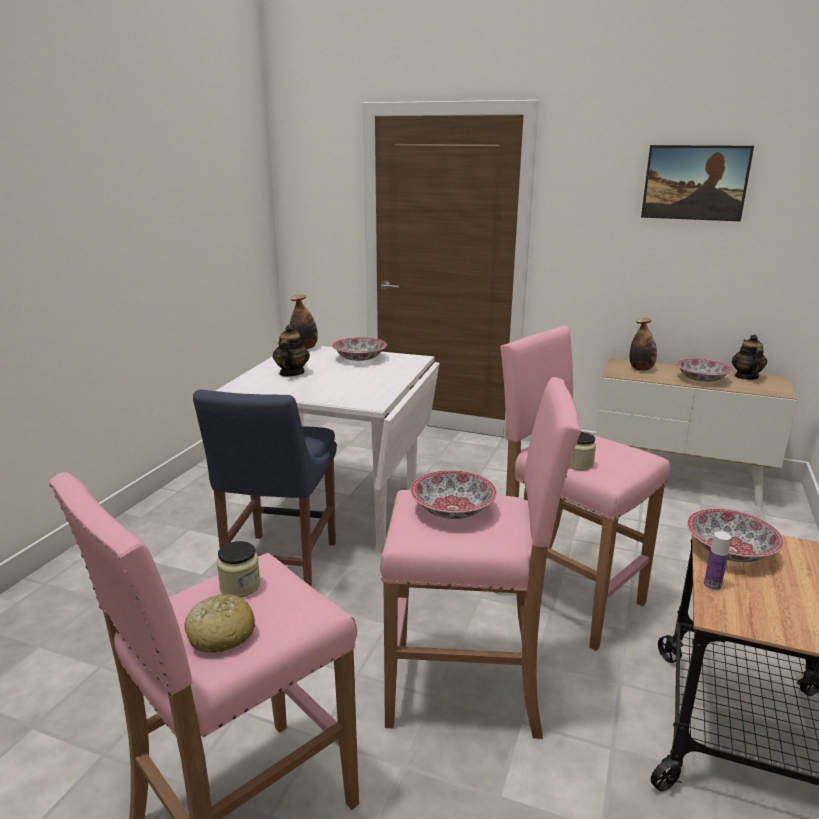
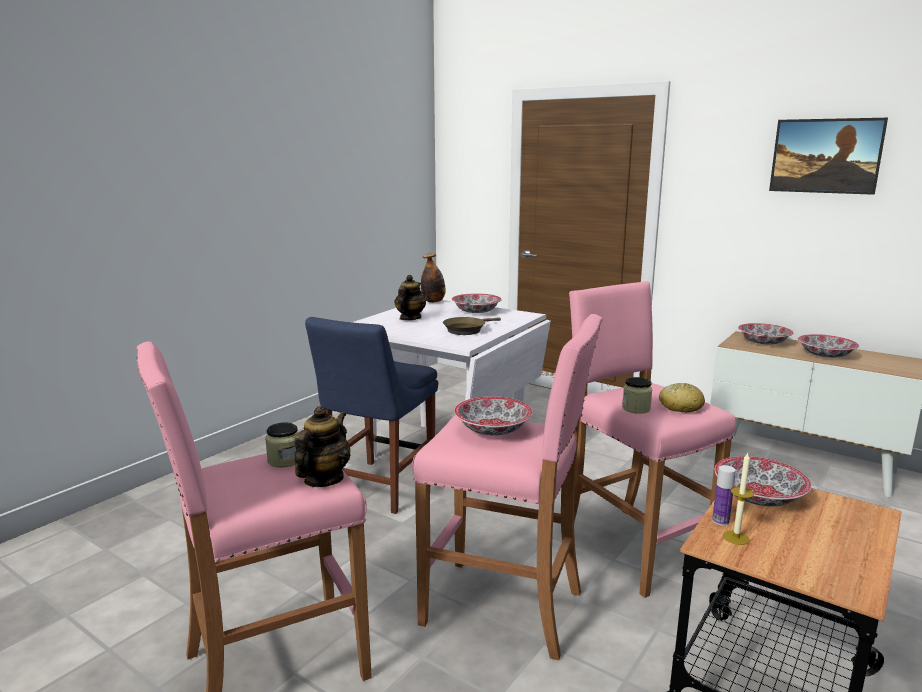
camera: 15 degrees right, 5 degrees down
(220, 634) = (251, 488): bread -> bread (680, 406)
(363, 384) = (466, 330): none -> brown frying pan
(641, 369) = (764, 342): bottle -> bowl
(736, 603) = (736, 537): none -> candle
(746, 377) = (879, 357): teapot -> teapot (323, 479)

